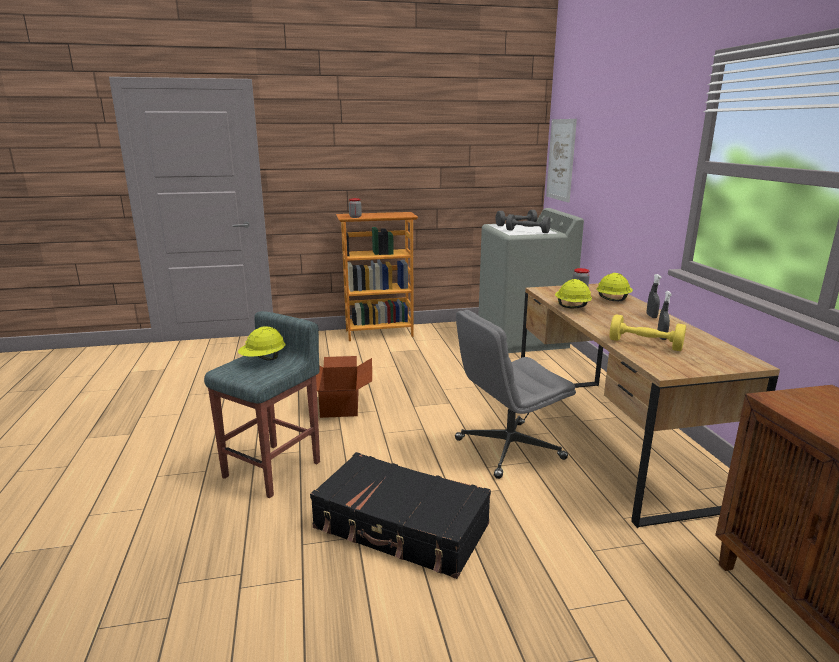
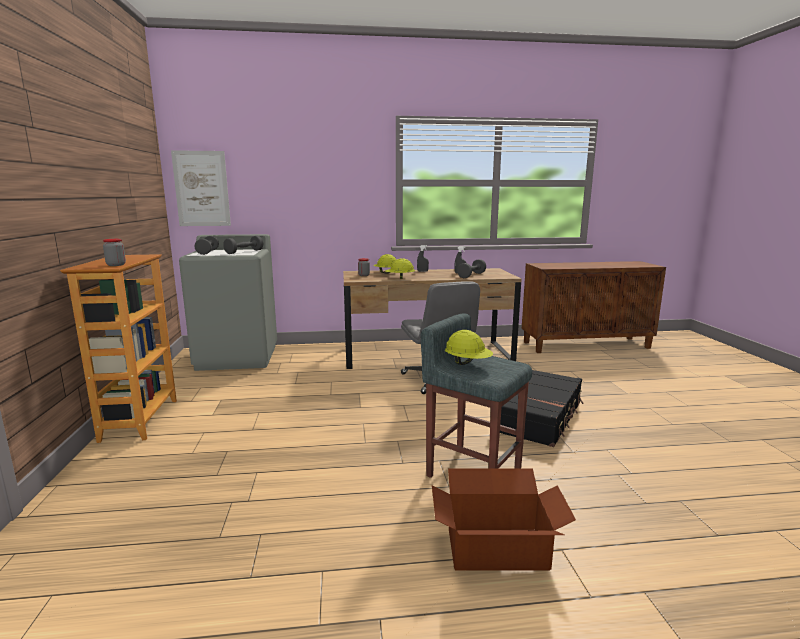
camera: 85 degrees left, 5 degrees down
(340, 403) = (339, 441): cardboard box -> cardboard box (495, 548)
(645, 344) = (471, 275): yellow dumbbell -> grey dumbbell

